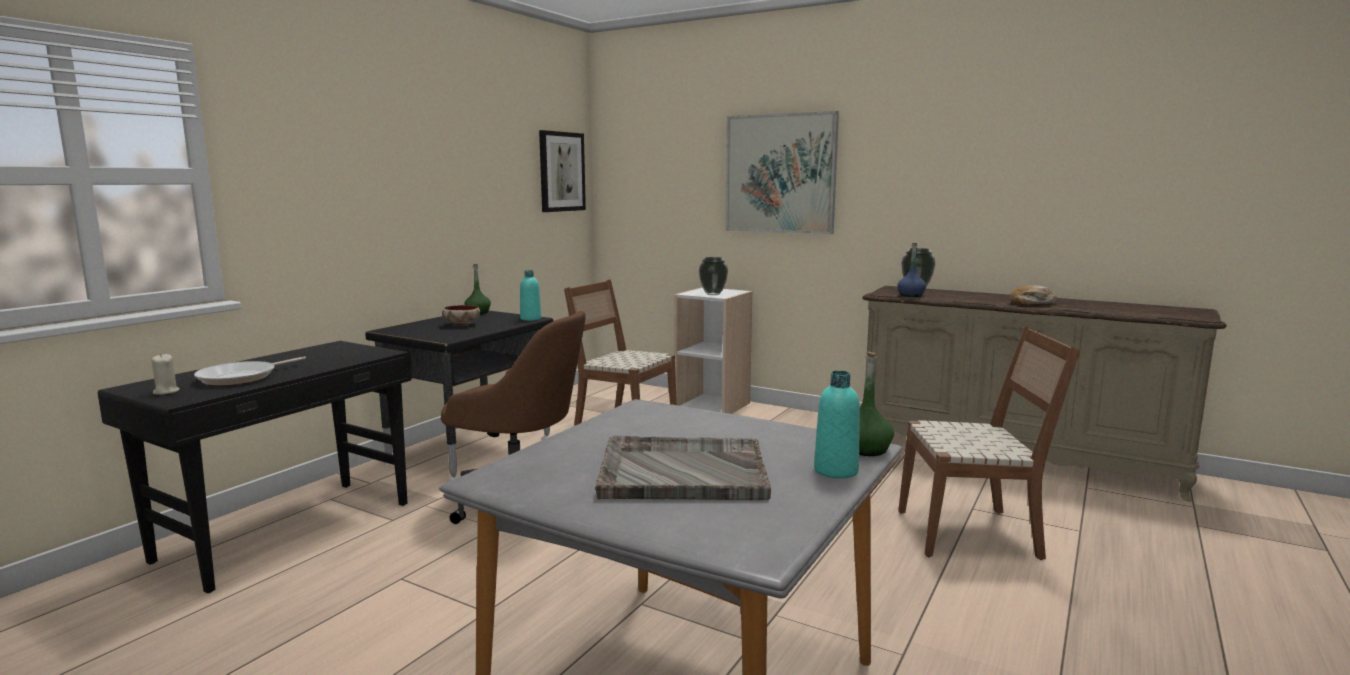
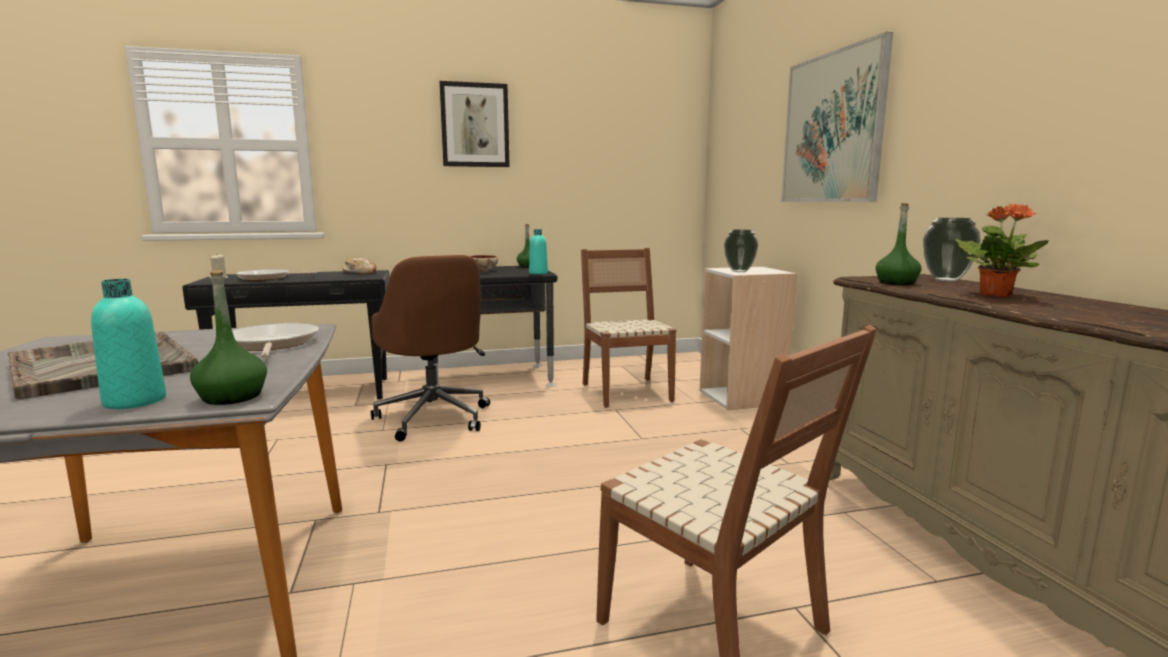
camera: 45 degrees right, 0 degrees up
(561, 171) = (660, 148): picture -> picture (475, 125)
(695, 423) = (271, 344): none -> frying pan
(911, 295) = (896, 283): blue bottle -> green bottle
(976, 298) = (994, 295): none -> potted plant
(1032, 303) = (1069, 310): bread -> bread (360, 273)

